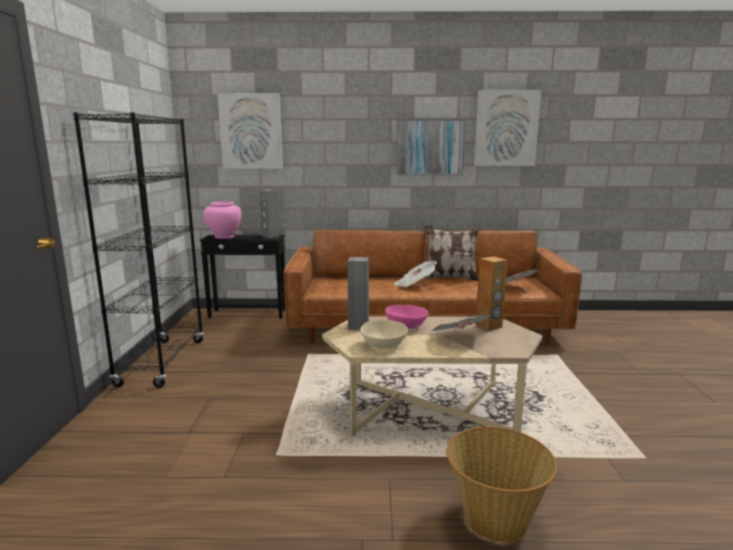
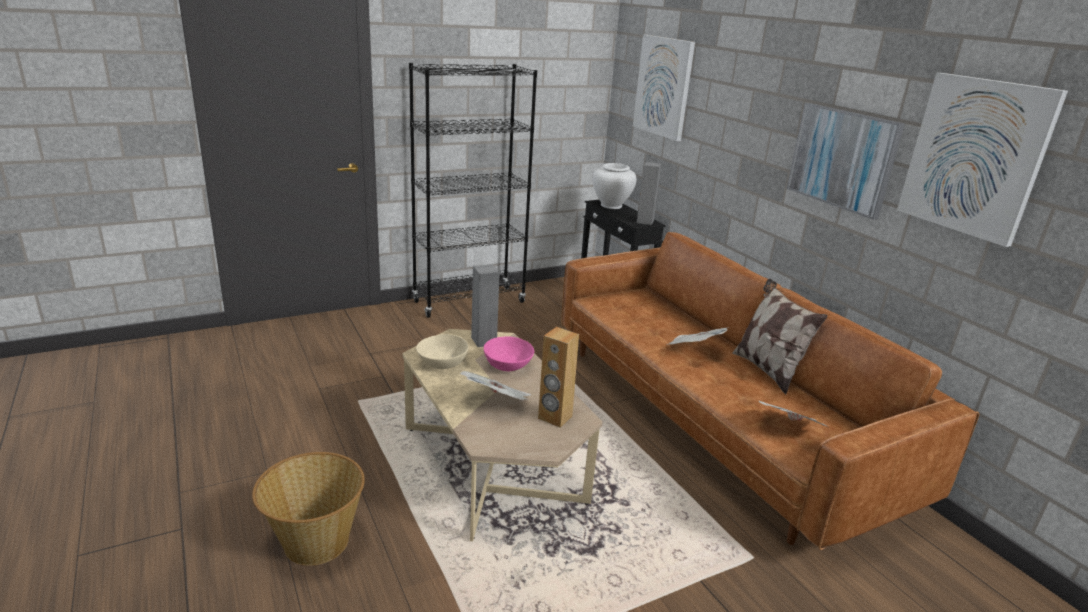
camera: 60 degrees right, 10 degrees up
(224, 237) = (611, 205): pink vase -> white vase

